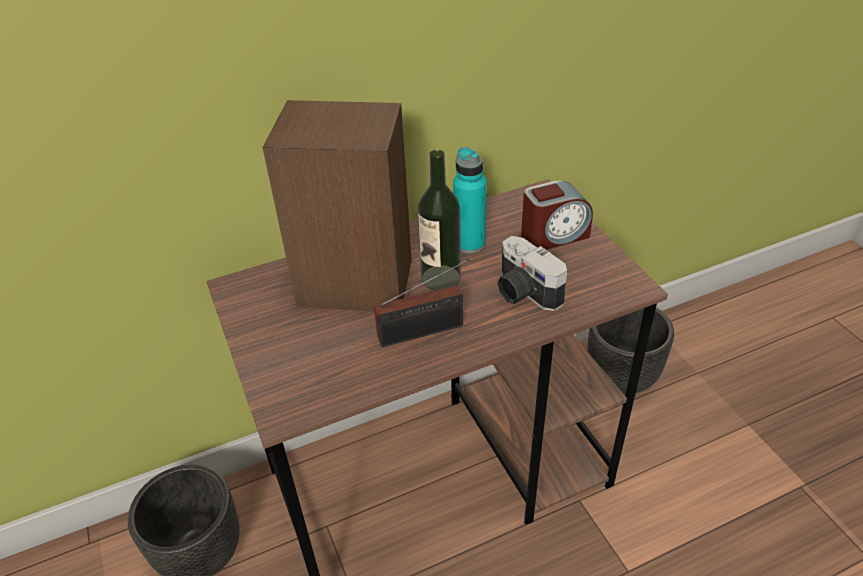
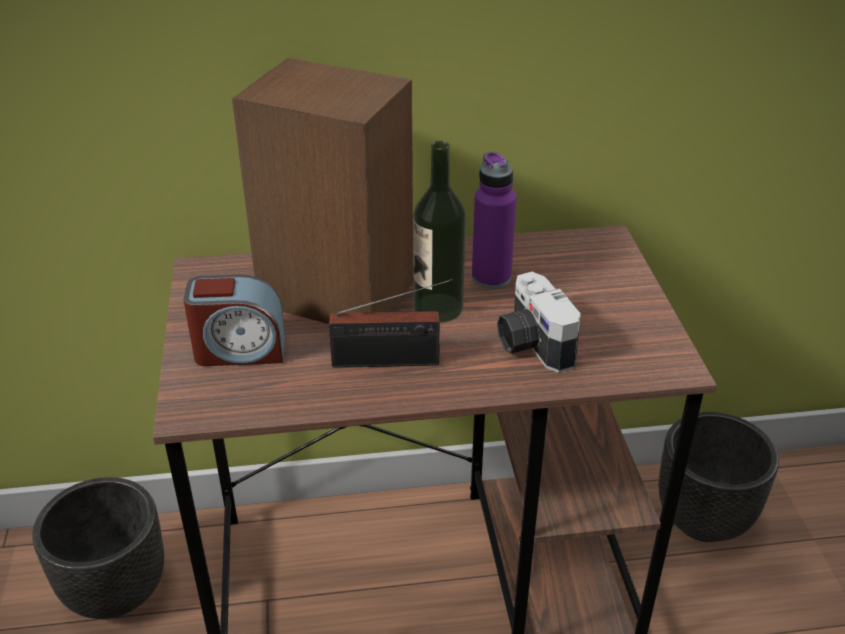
camera: 15 degrees right, 5 degrees down
(469, 243) = (491, 278): turquoise bottle -> purple bottle
(554, 236) = (600, 289): alarm clock -> alarm clock (240, 350)

